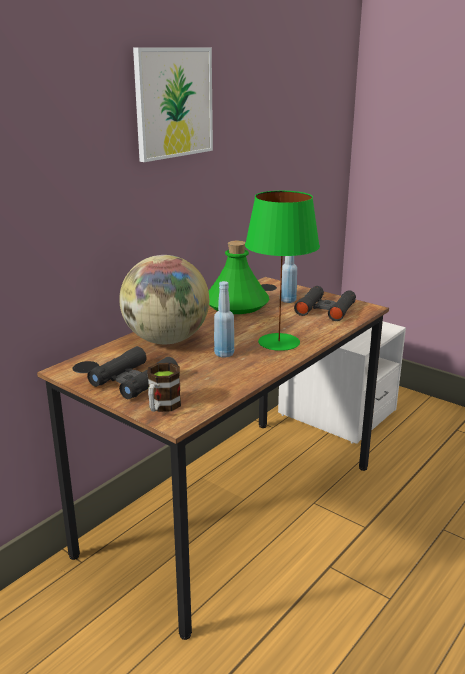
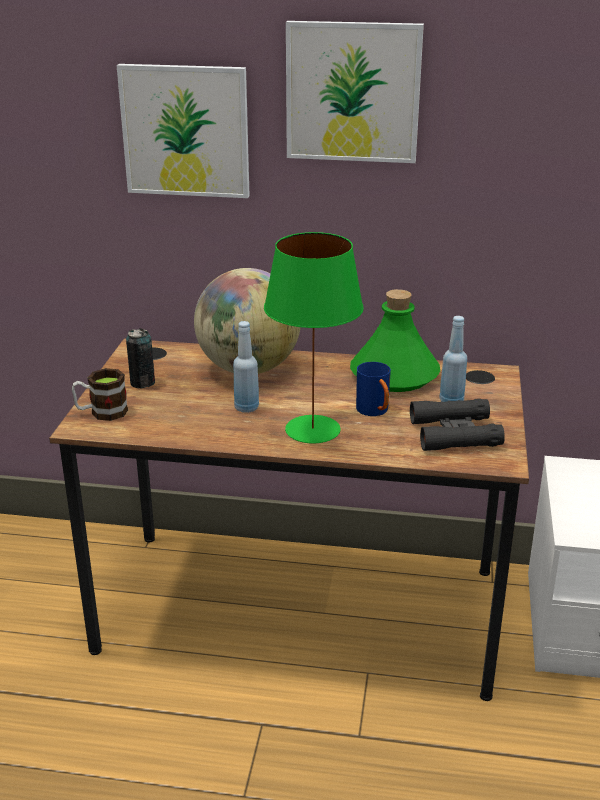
camera: 60 degrees right, 5 degrees up
(68, 154) = (185, 131): none -> picture
(133, 380) = (142, 383): black binoculars -> can
(277, 321) = (375, 412): none -> blue mug

